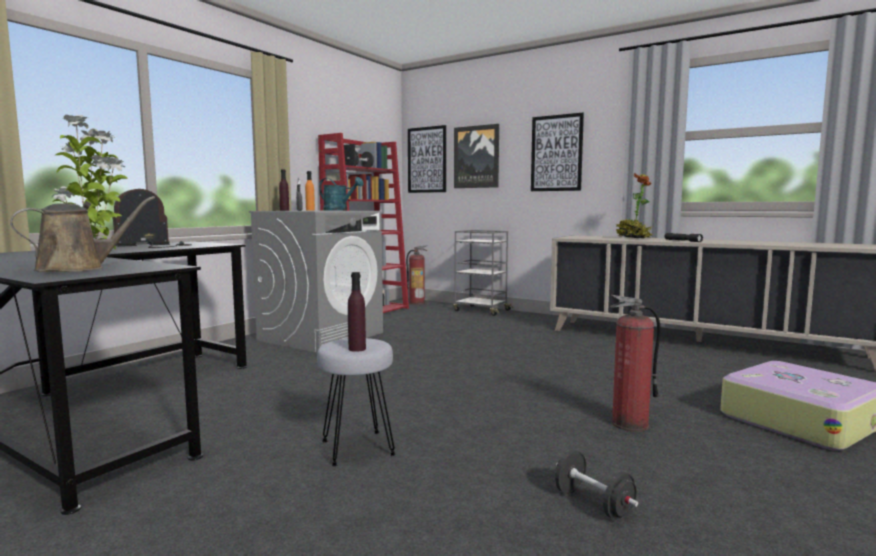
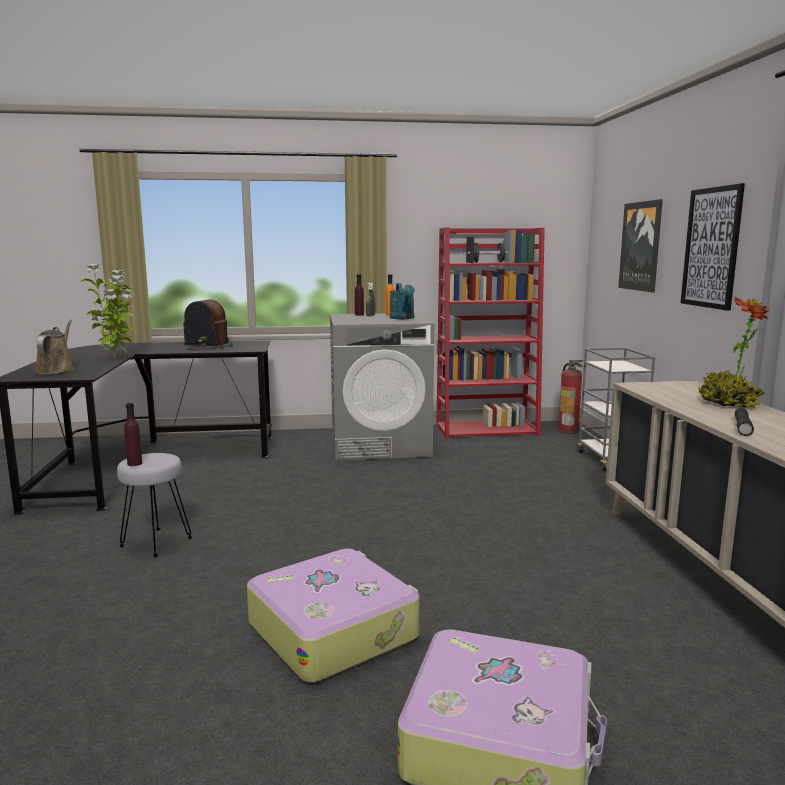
camera: 50 degrees right, 5 degrees up
(78, 268) = (56, 370): brown watering can -> brown watering can turned 105 degrees counterclockwise
(427, 160) = (604, 246): picture -> none
(593, 504) = (132, 652): black dumbbell -> none
(629, 424) = (333, 629): fire extinguisher -> suitcase

